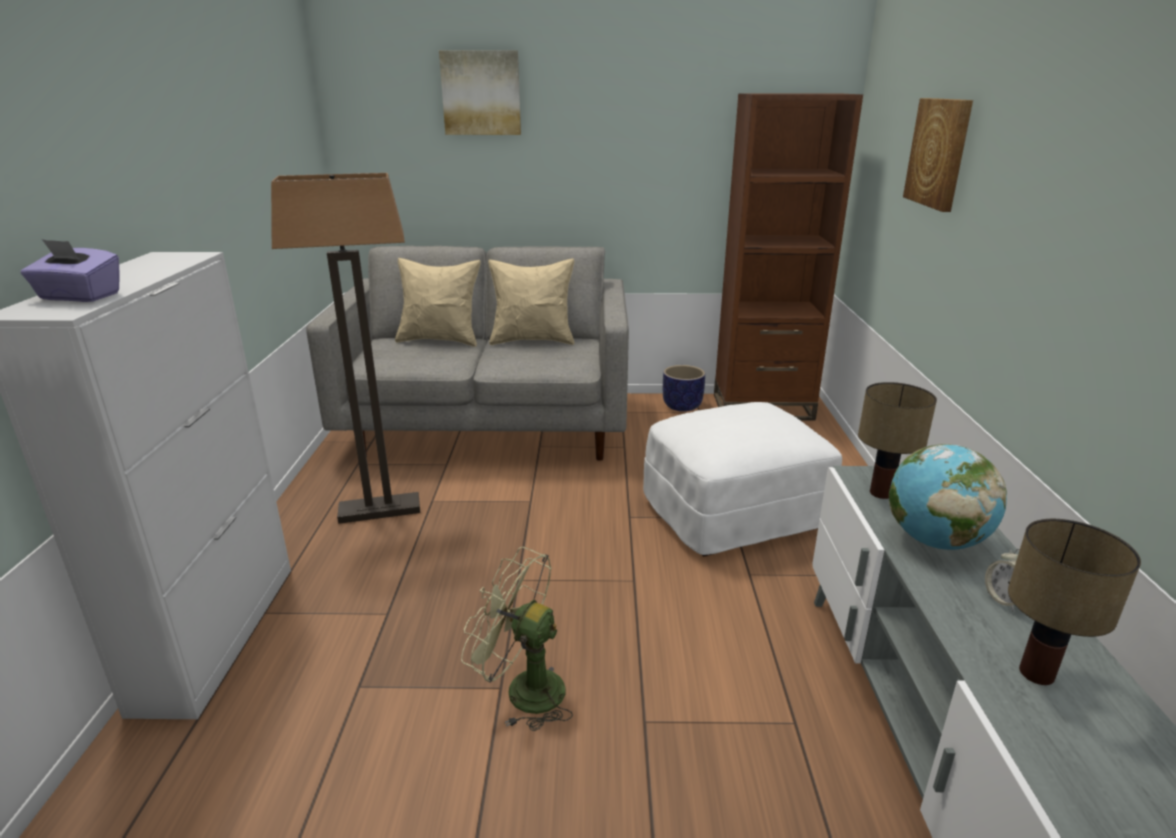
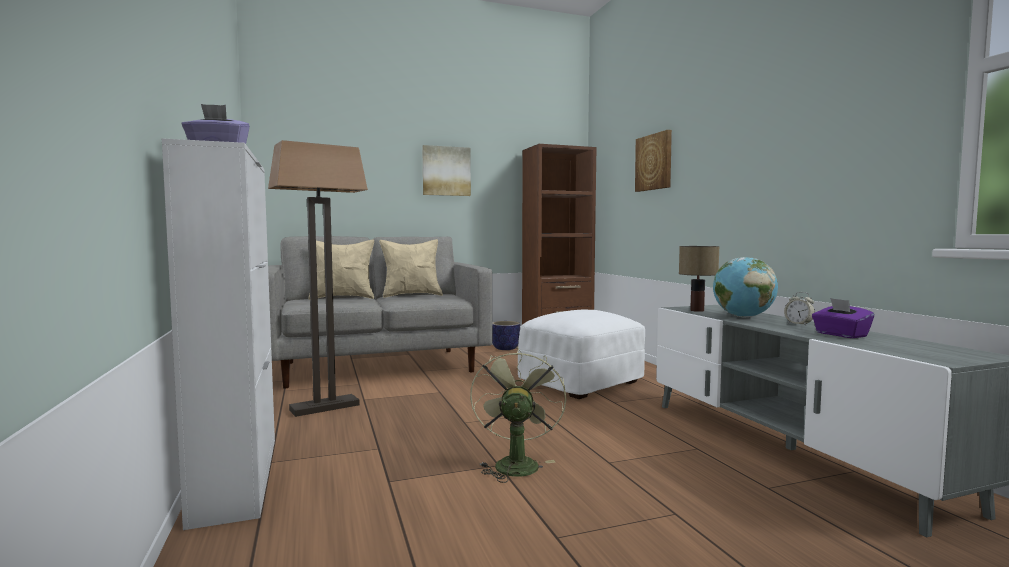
camera: 20 degrees left, 20 degrees down
(481, 93) = (364, 141): picture -> picture (446, 171)
(523, 689) = (515, 463): green fan -> green fan turned 90 degrees clockwise
(1038, 674) = (840, 335): table lamp -> purple tissue box

